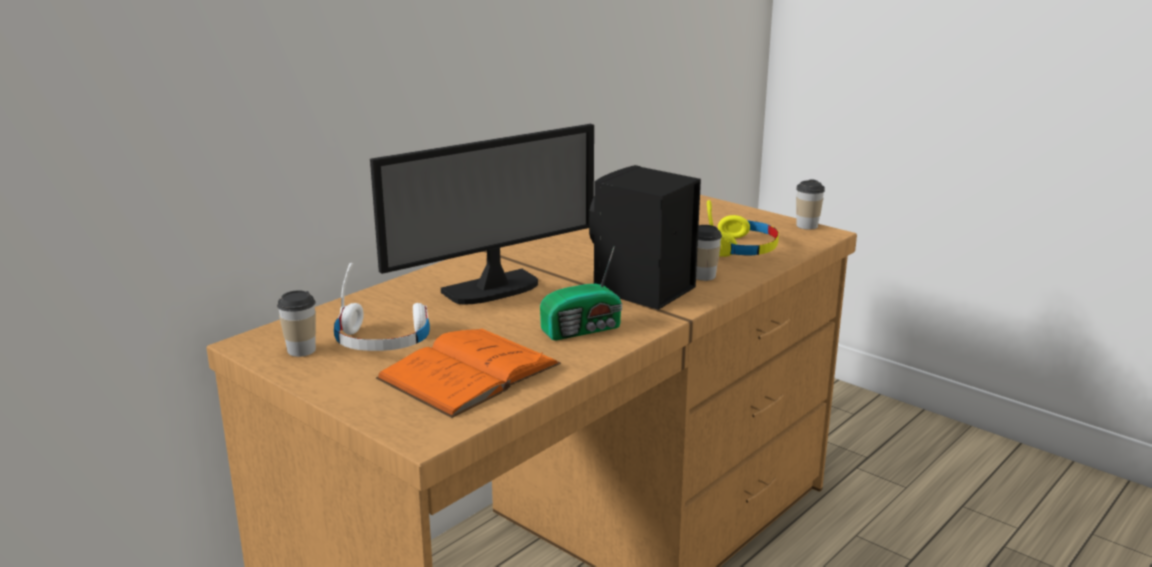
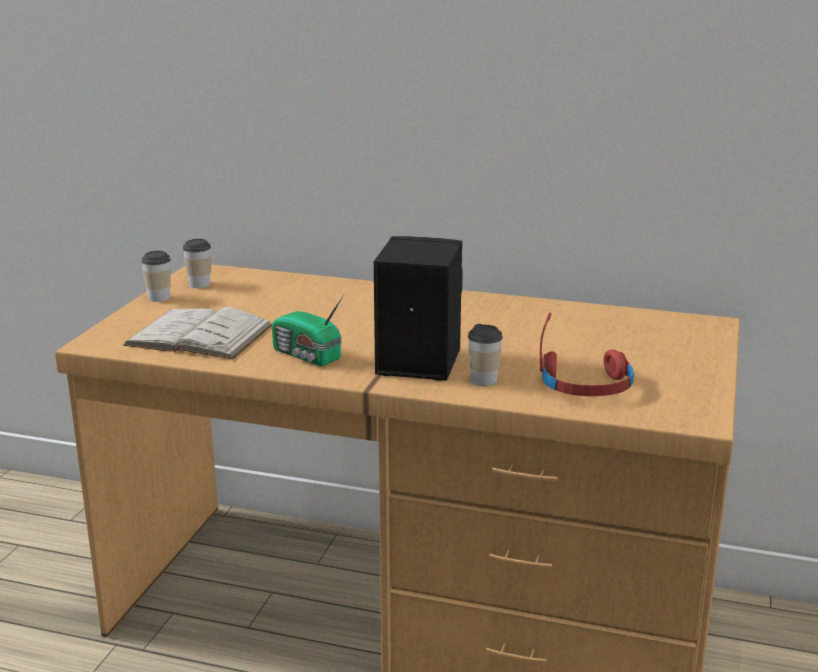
camera: 65 degrees right, 0 degrees up
(383, 341) = (232, 301): white headphones -> none
(469, 371) = (199, 335): orange book -> white book
(493, 290) = (359, 311): monitor -> none
(743, 248) = (586, 387): yellow headphones -> red headphones
(807, 226) = (712, 409): cup -> cup (159, 298)

